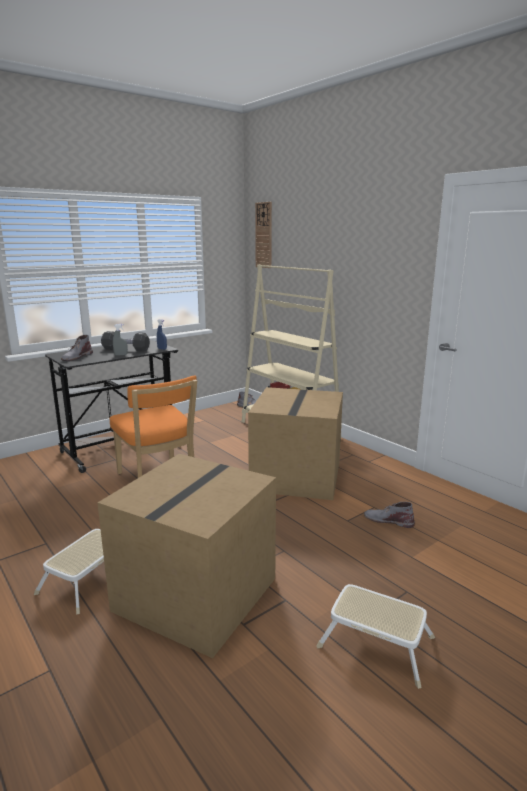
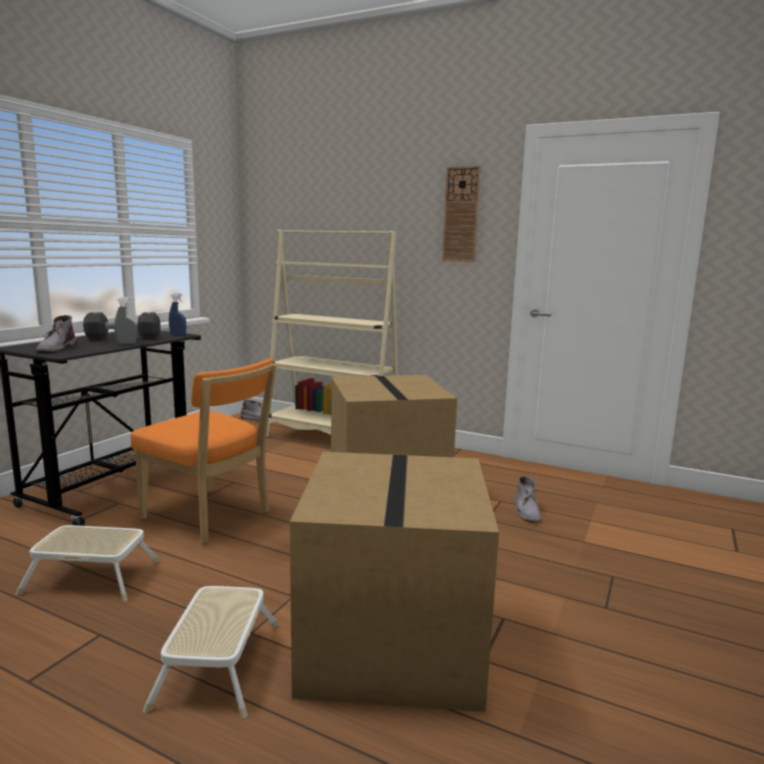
camera: 25 degrees left, 5 degrees down
(264, 235) = (272, 196): wall clock -> wall clock (461, 214)
(376, 642) = (636, 635): beige step ladder -> beige step ladder (91, 577)
(388, 520) = (526, 511): grey boot -> grey boot turned 90 degrees counterclockwise

